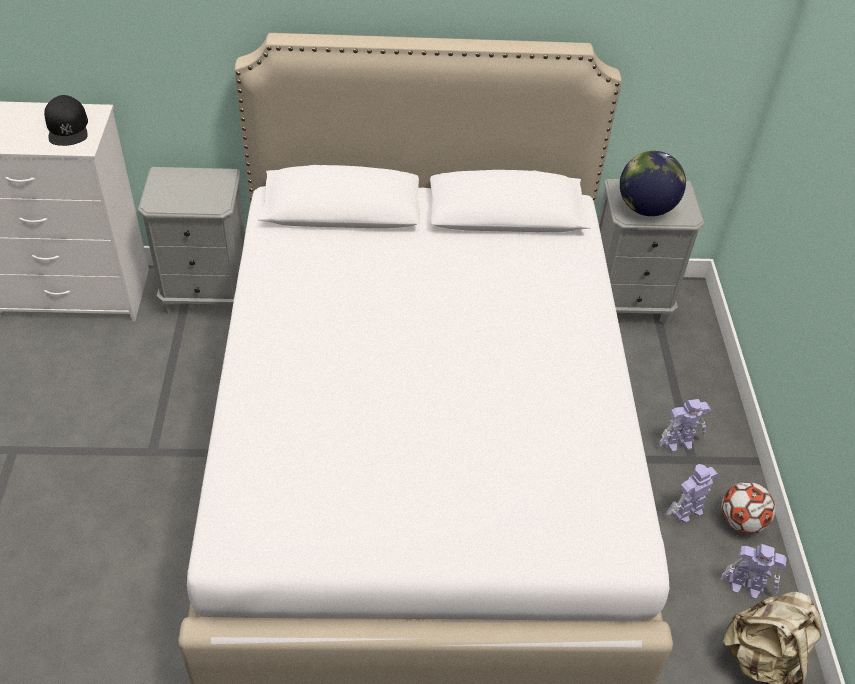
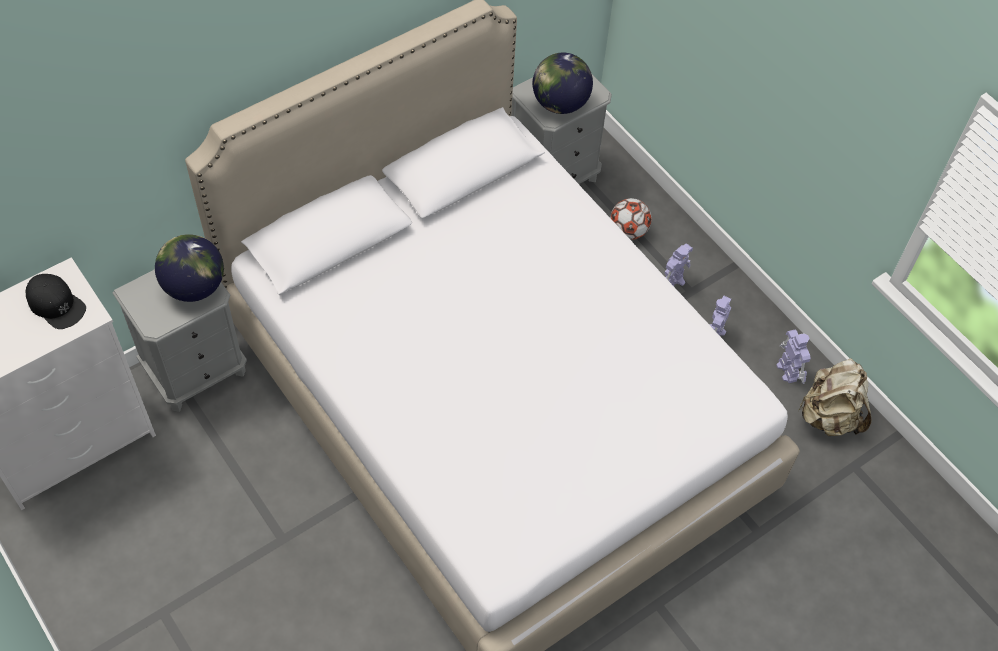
camera: 35 degrees left, 10 degrees up
(210, 193) = (194, 287): none -> globe
(741, 521) = (754, 321): football -> football (628, 231)
(746, 586) = (788, 370): toy robot -> toy robot turned 90 degrees counterclockwise

